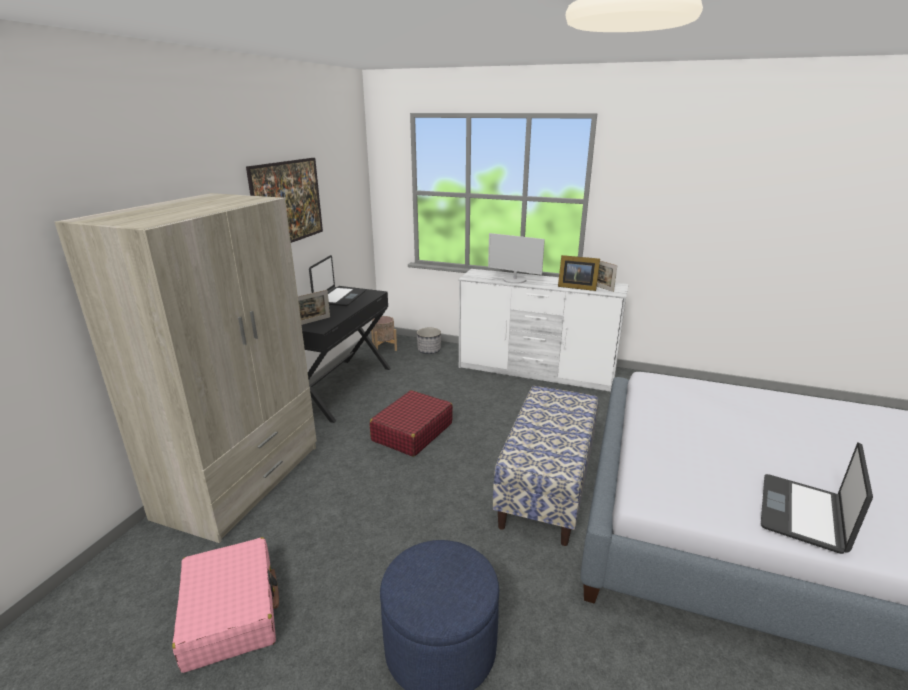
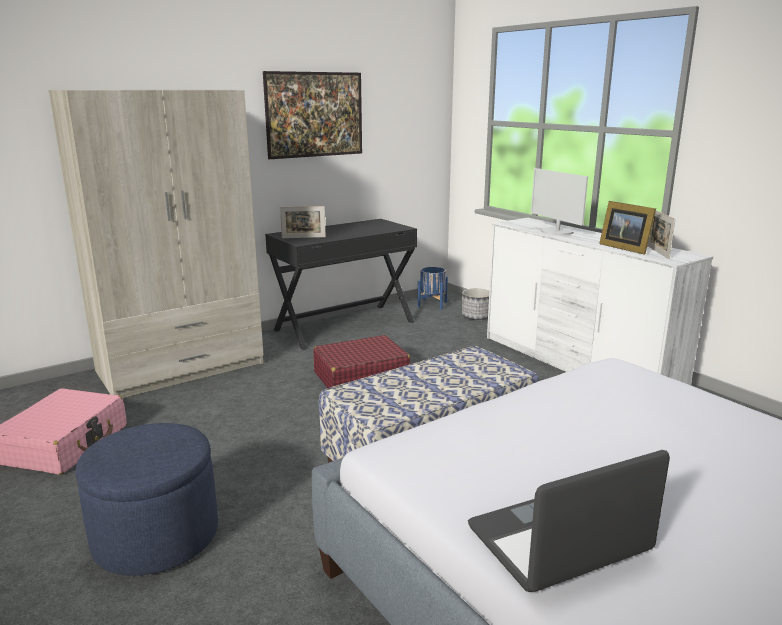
camera: 35 degrees right, 5 degrees down
(339, 297) = (362, 226): laptop -> none
(384, 348) = (432, 304): beige planter -> blue planter

